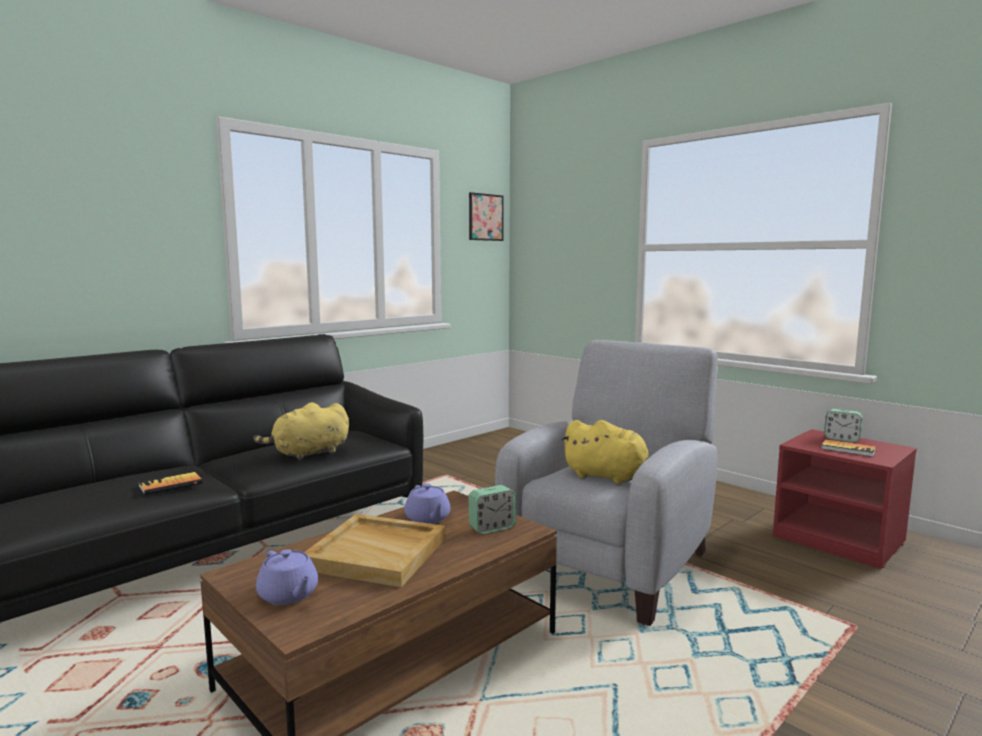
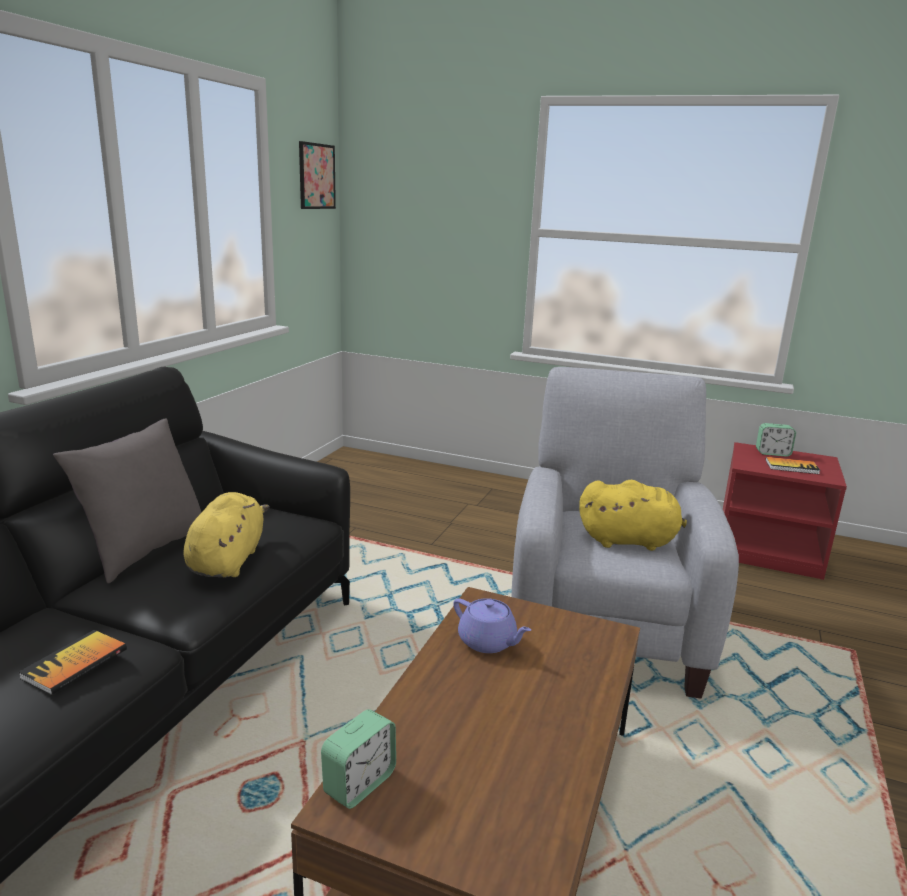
camera: 25 degrees left, 10 degrees up
(267, 444) = (144, 550): none -> grey pillow
(289, 595) = (457, 823): purple teapot -> none
(308, 454) = (228, 560): yellow plush toy -> yellow plush toy turned 150 degrees clockwise
(378, 553) = (489, 715): beige tray -> none
(492, 528) = (572, 640): alarm clock -> alarm clock (359, 783)

